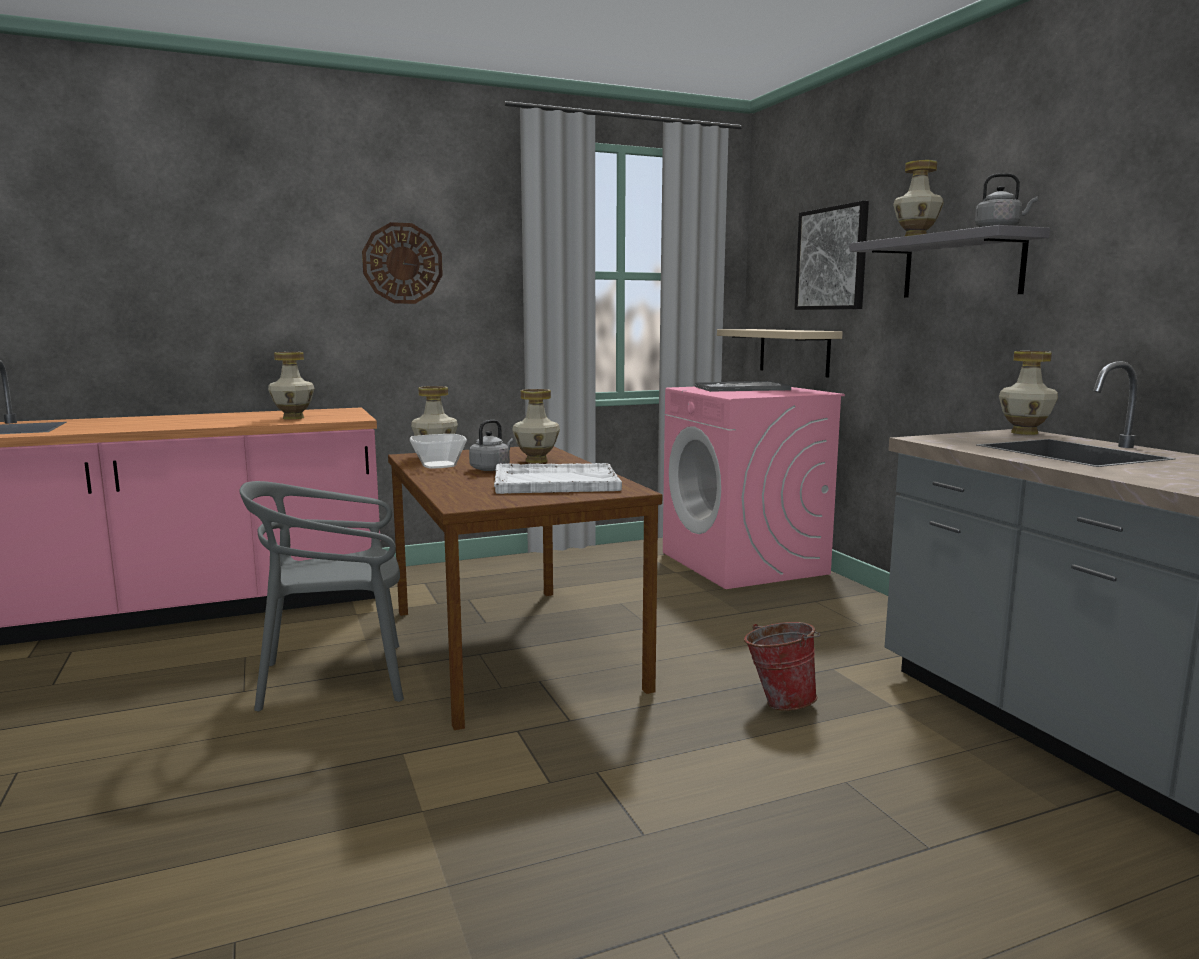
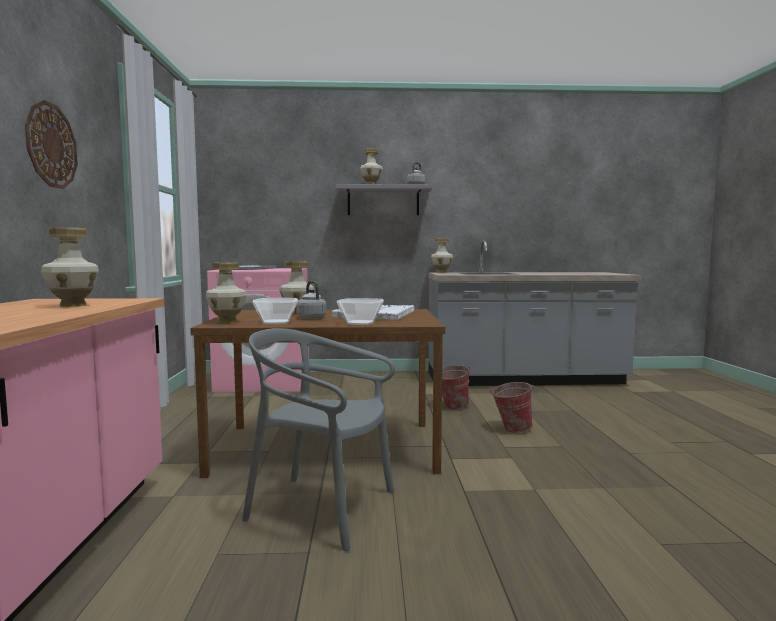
camera: 70 degrees left, 5 degrees down
(336, 678) = (322, 508): grey chair -> grey chair turned 105 degrees clockwise
(451, 485) = (360, 323): none -> bowl
(700, 771) = (510, 429): none -> bucket
(794, 351) = (254, 246): beige shelf -> none
(832, 259) = (286, 191): picture -> none

